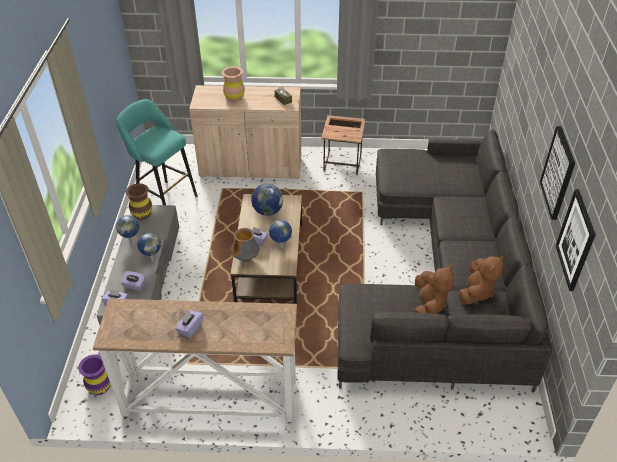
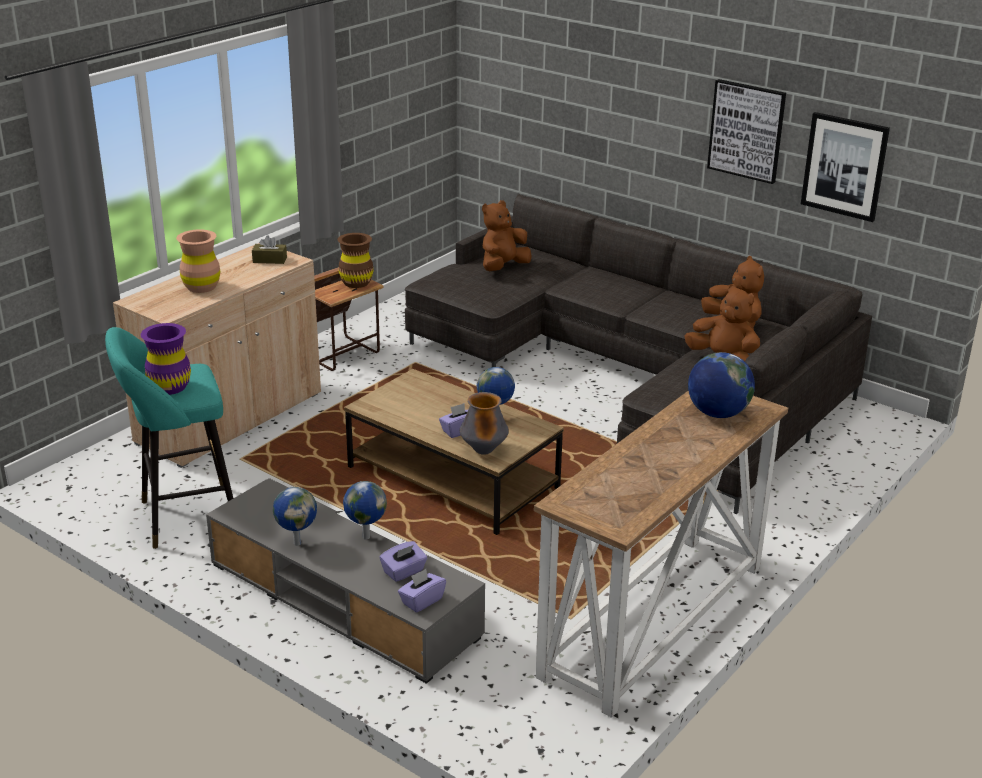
camera: 55 degrees left, 15 degrees down
(100, 387) = (528, 722): purple vase -> purple vase (170, 387)
(142, 214) = (244, 513): brown vase -> brown vase (356, 283)
(190, 328) = (671, 459): purple tissue box -> none
(268, 211) = (409, 402): globe -> globe (717, 413)
(439, 168) = (503, 267): none -> brown plush toy

